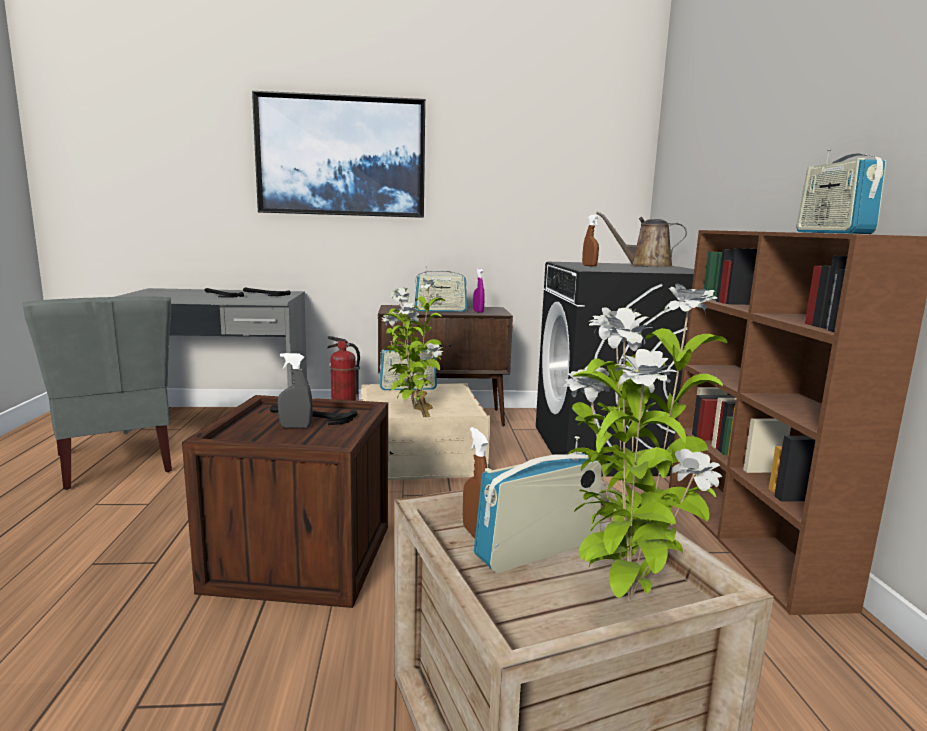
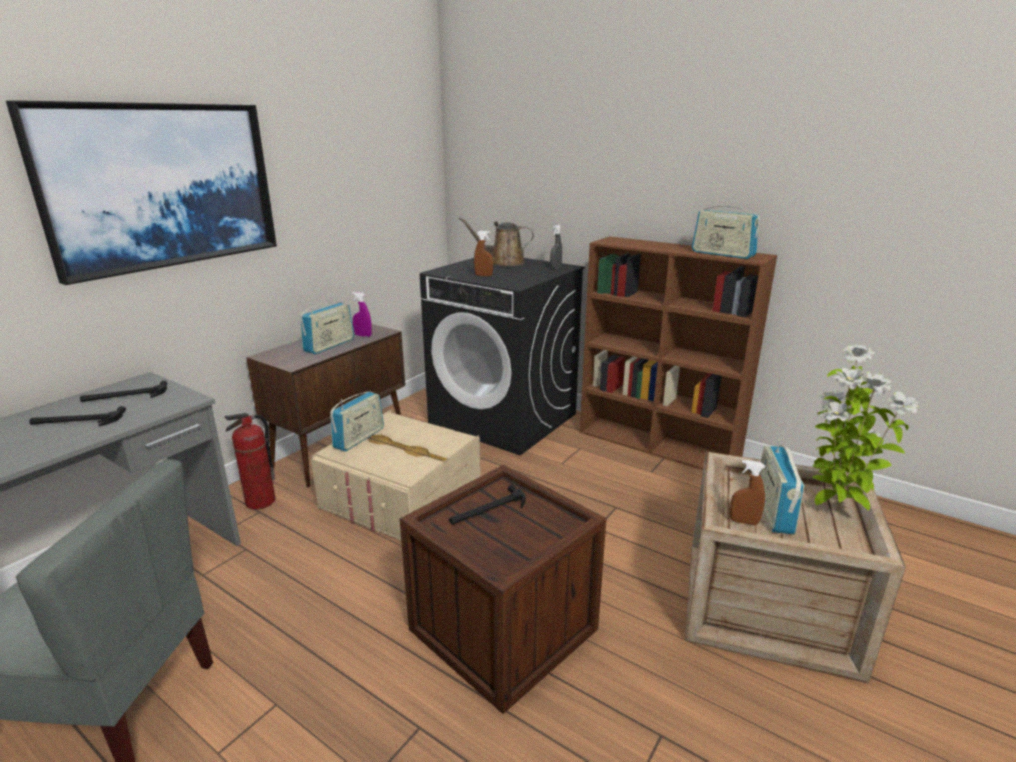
camera: 50 degrees left, 10 degrees up
(295, 427) = (508, 524): grey spray bottle -> grey spray bottle (555, 267)
(411, 408) = (414, 457): potted plant -> none
(645, 266) = (503, 263): brown watering can -> brown watering can turned 45 degrees clockwise

